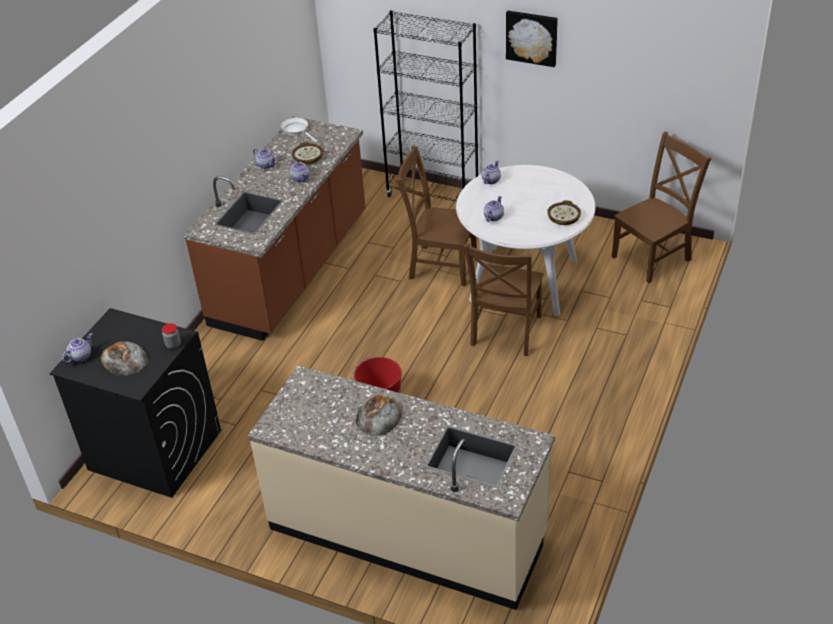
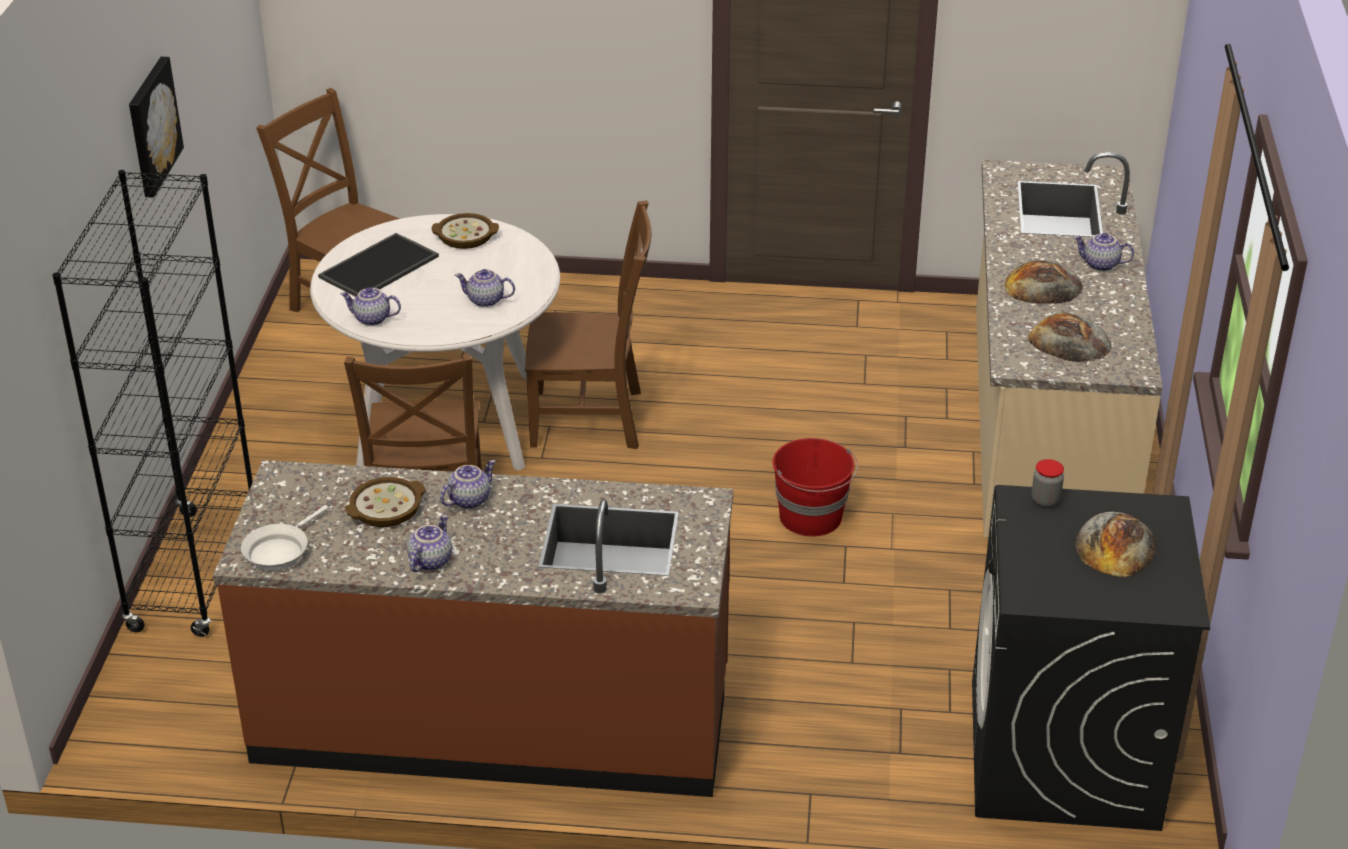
camera: 110 degrees left, 5 degrees down
(81, 356) = (1145, 602): teapot -> teapot (1100, 265)
(314, 409) = (1069, 341): none -> bread
(541, 186) = (379, 268): none -> tray

